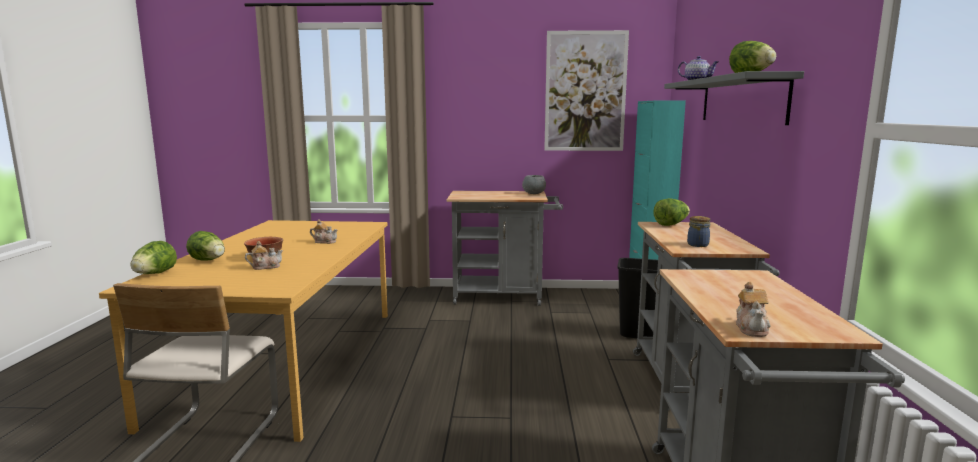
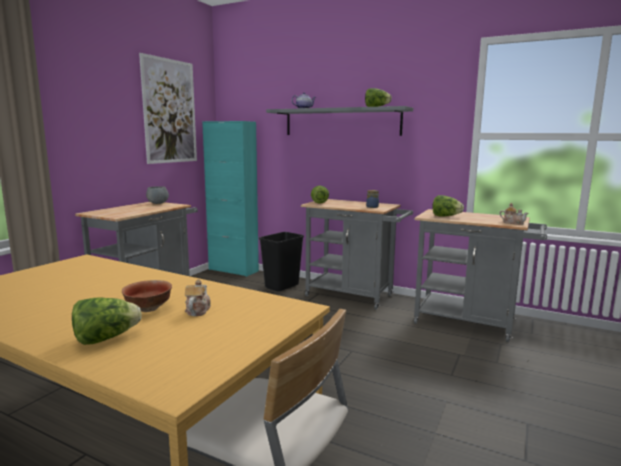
camera: 65 degrees left, 0 degrees up
(154, 274) = (126, 374): lettuce -> lettuce (446, 216)
(325, 241) = (127, 281): teapot -> none

